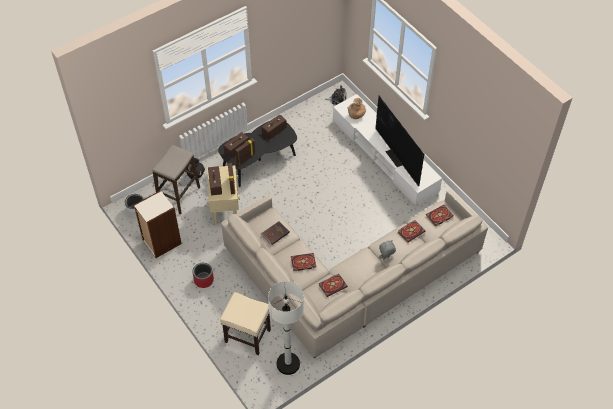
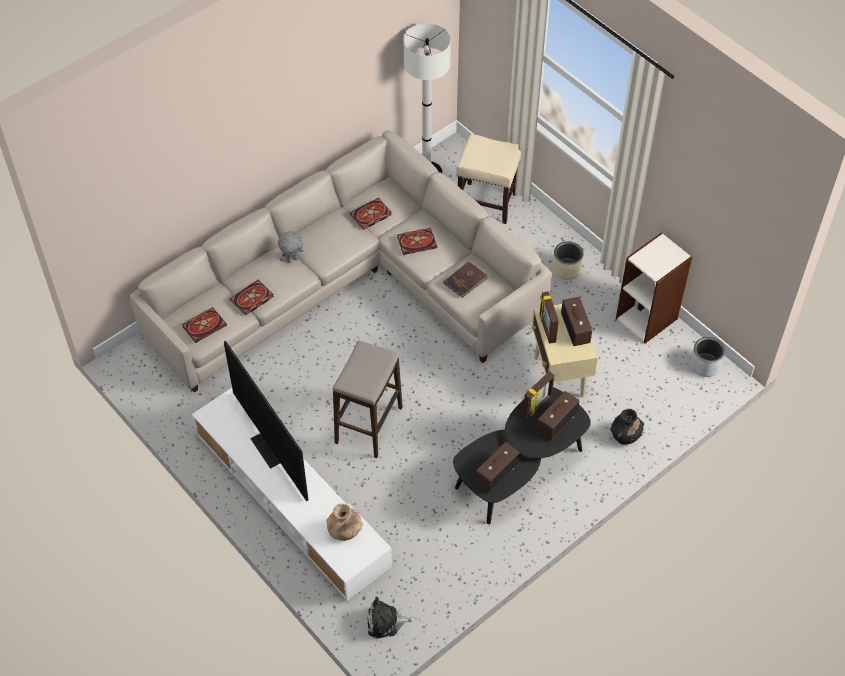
camera: 175 degrees right, 0 degrees up
(179, 196) = (643, 395): stool -> stool (369, 425)
(203, 280) = (566, 269): red planter -> beige planter

